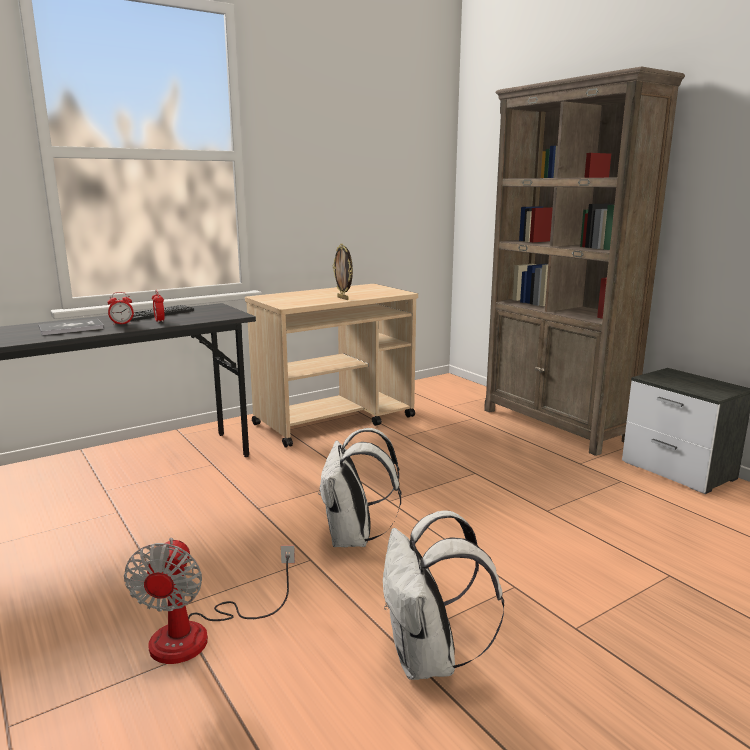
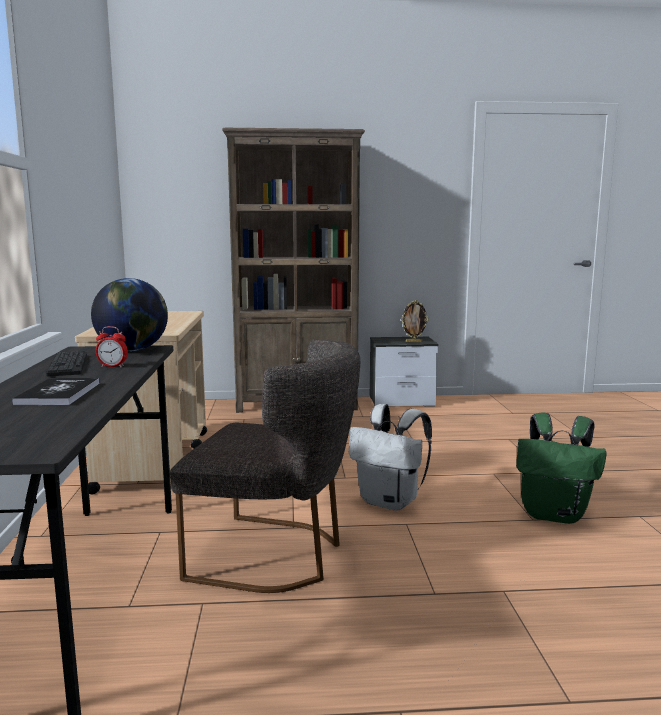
camera: 60 degrees left, 5 degrees down
(122, 323) = (88, 377): alarm clock -> none
(200, 634) = (481, 587): fan -> none
(203, 516) = (276, 555): none -> grey chair
(222, 314) = (133, 350): none -> globe
(343, 298) = (176, 321): picture frame -> picture frame (413, 341)
(428, 660) = (554, 514): white backpack -> green backpack

